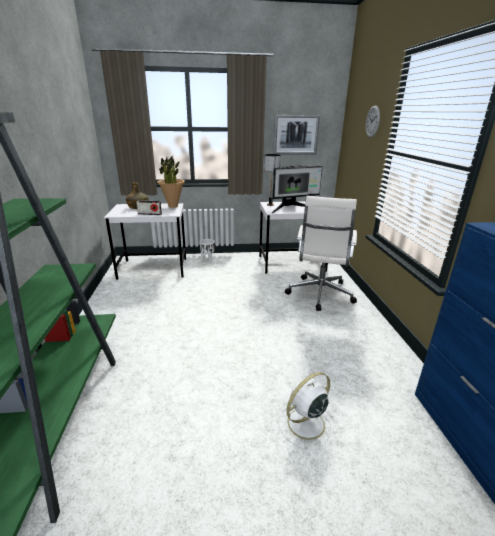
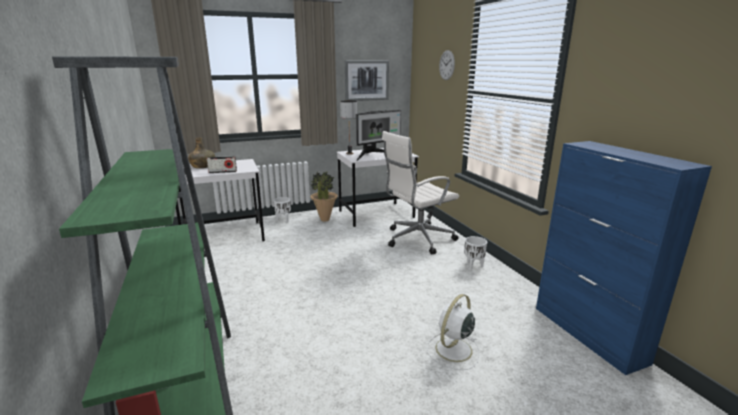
camera: 15 degrees left, 5 degrees down
(173, 206) = (243, 162): potted plant -> potted plant (324, 219)
(319, 294) = (417, 239): white office chair -> white office chair turned 60 degrees clockwise
(365, 332) = (473, 266): none -> white planter

